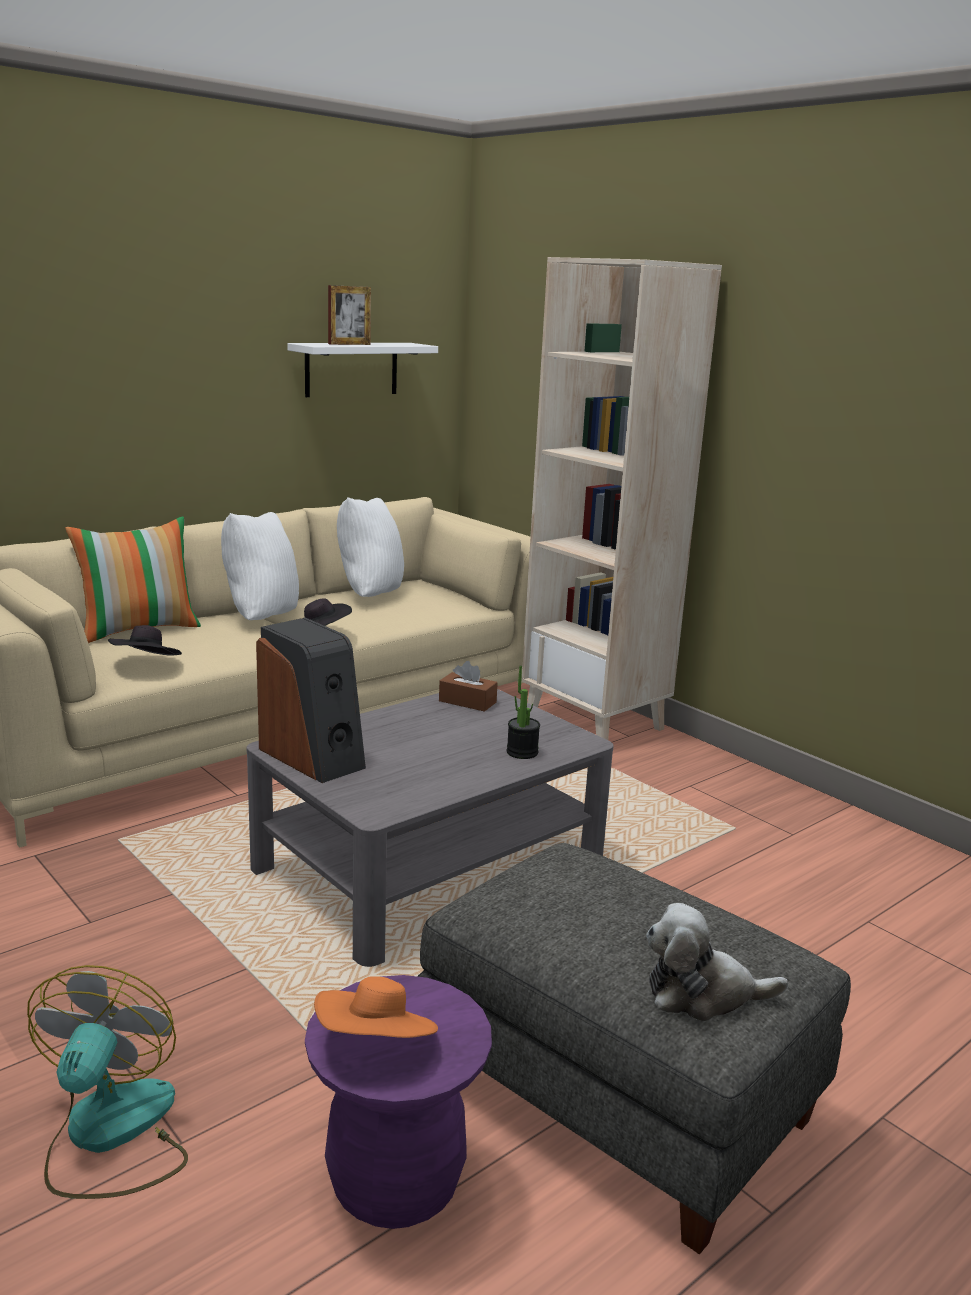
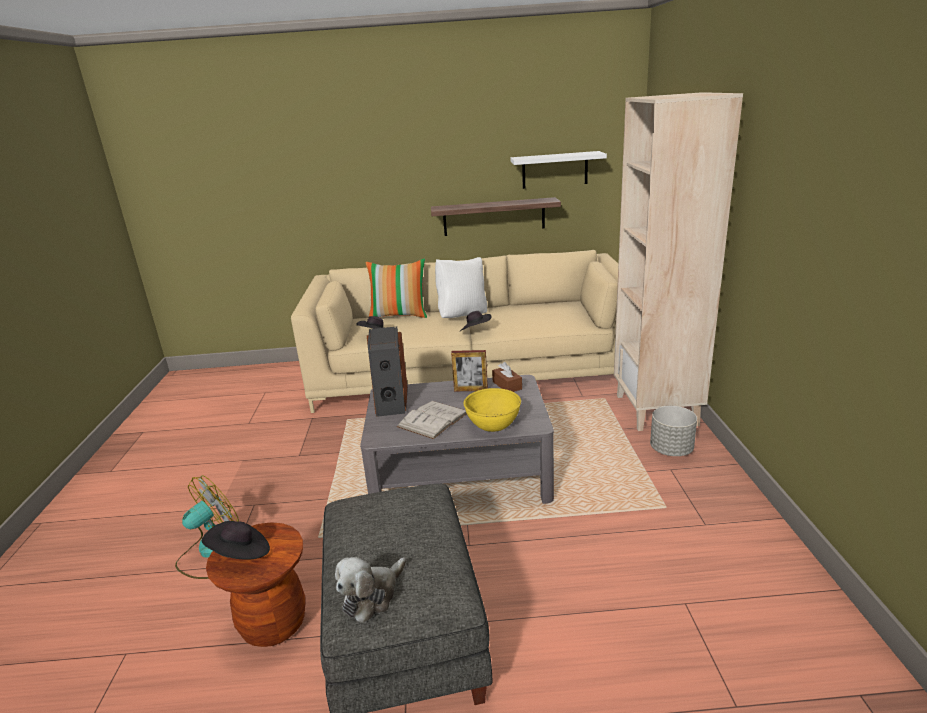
camera: 40 degrees right, 5 degrees up
(260, 445) = (494, 217): none -> shelf
(349, 344) = (545, 156): picture frame -> picture frame (471, 390)
(368, 595) = (534, 308): white pillow -> none
(376, 1043) = (240, 554): orange hat -> black hat
(395, 1183) = (274, 624): purple stool -> brown stool
(425, 766) = (433, 419): none -> white book
(522, 752) = (493, 424): potted plant -> yellow bowl
(666, 764) = (671, 450): none -> grey planter
(703, 994) = (372, 596): plush toy -> plush toy turned 90 degrees counterclockwise

